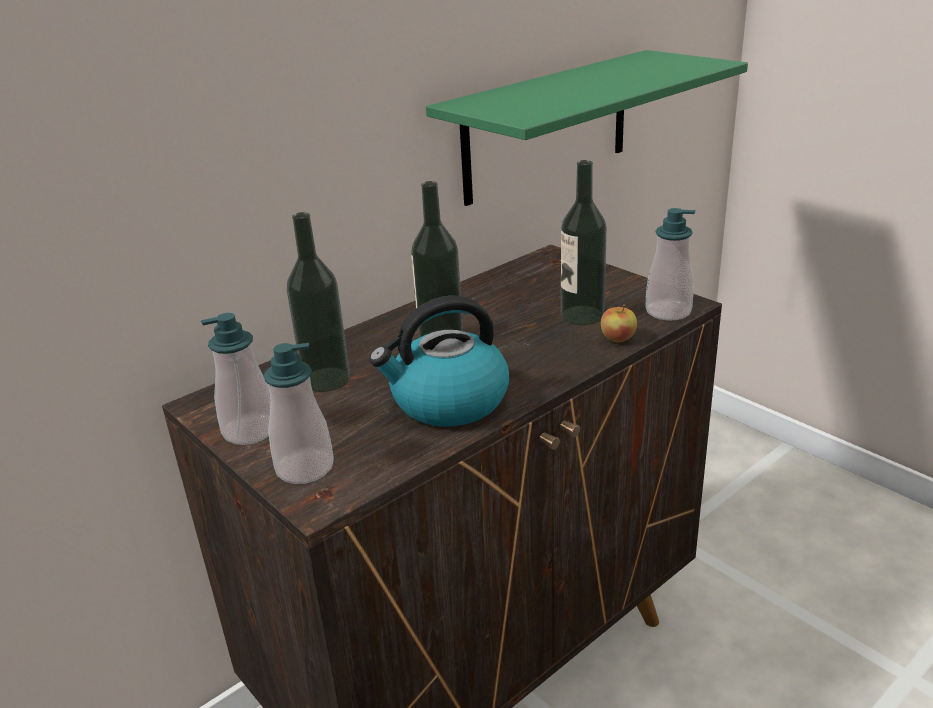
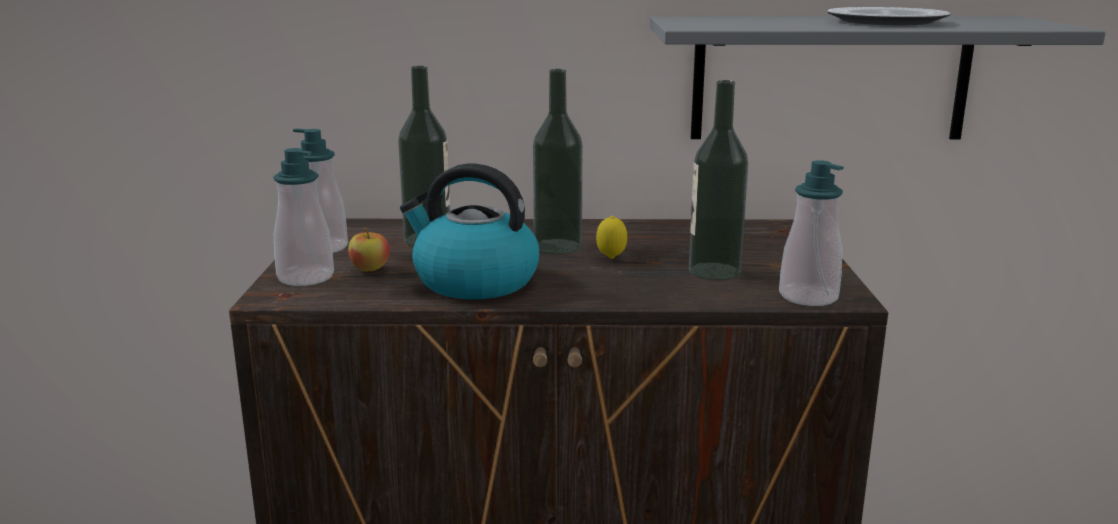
camera: 40 degrees right, 10 degrees down
(499, 334) = (611, 258): none -> lemon
(547, 127) = (830, 78): green shelf -> grey shelf
(611, 77) = (887, 21): none -> plate
(618, 339) = (708, 297): apple -> apple (370, 269)

